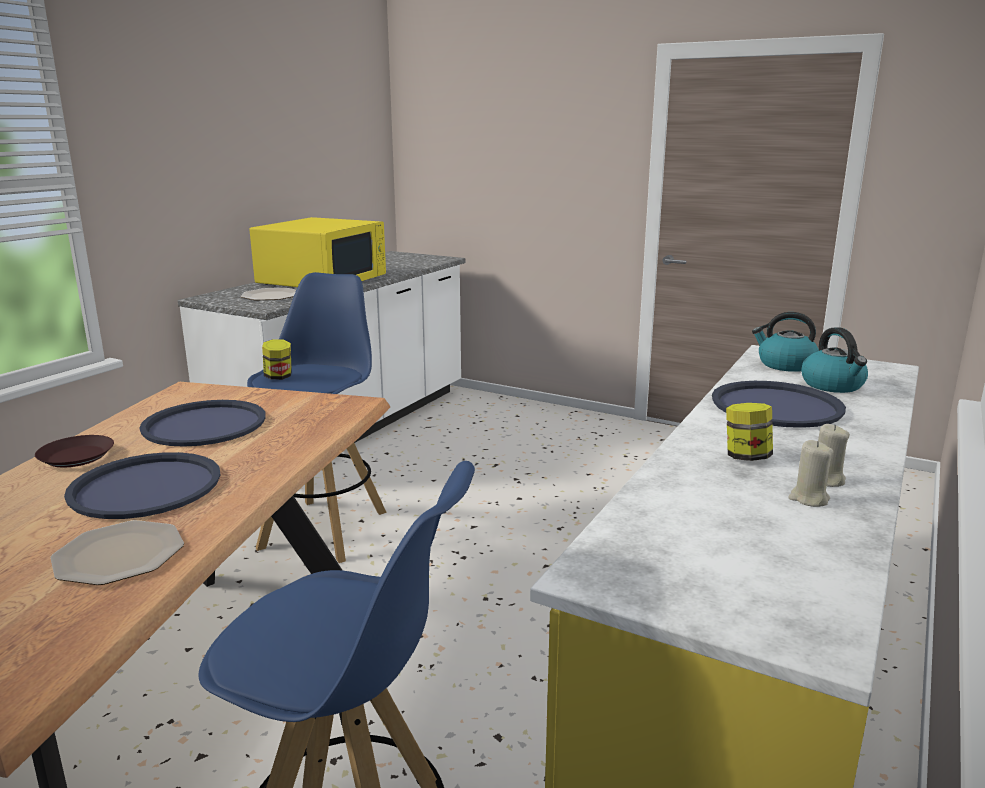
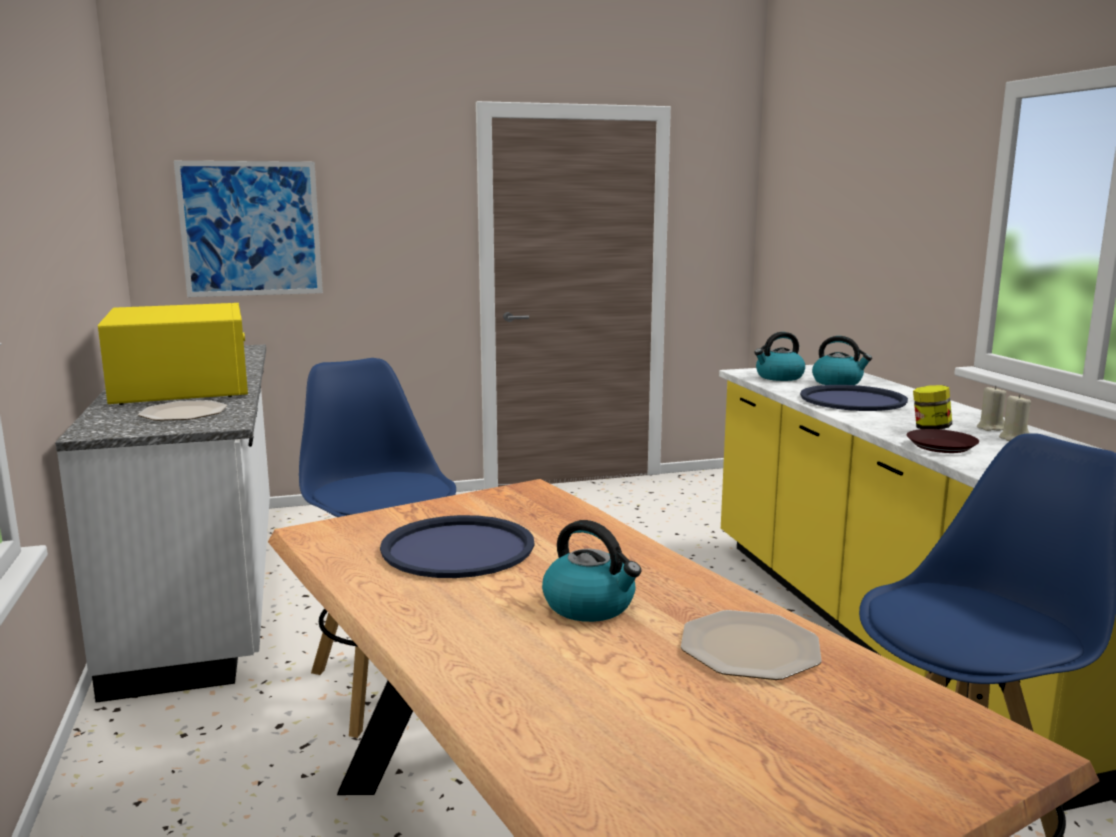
camera: 45 degrees left, 5 degrees down
(77, 457) = (429, 618): brown plate -> brown plate (941, 446)
(145, 487) = (590, 606): blue tray -> kettle
(278, 377) = (361, 496): jar -> none
(469, 163) = (251, 229): none -> picture

